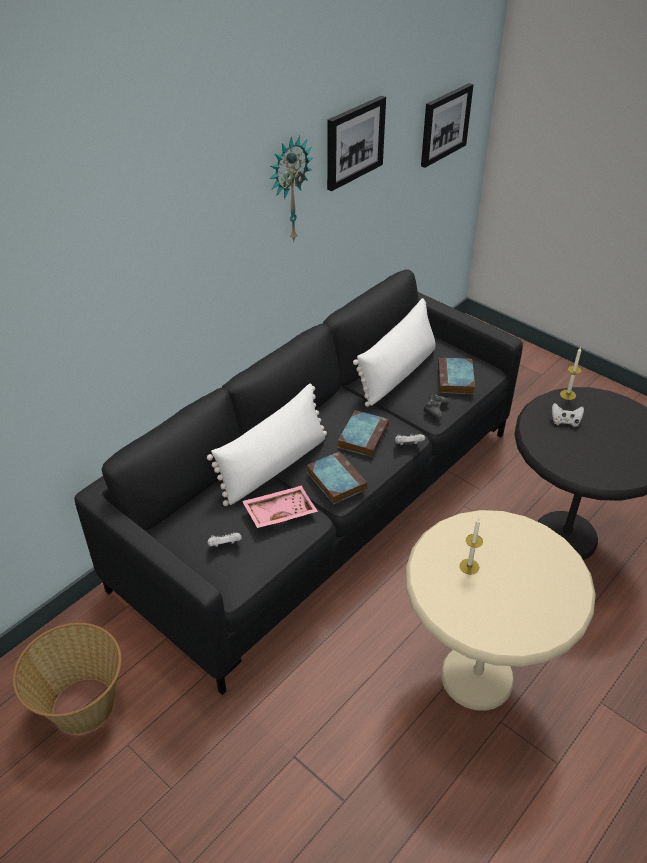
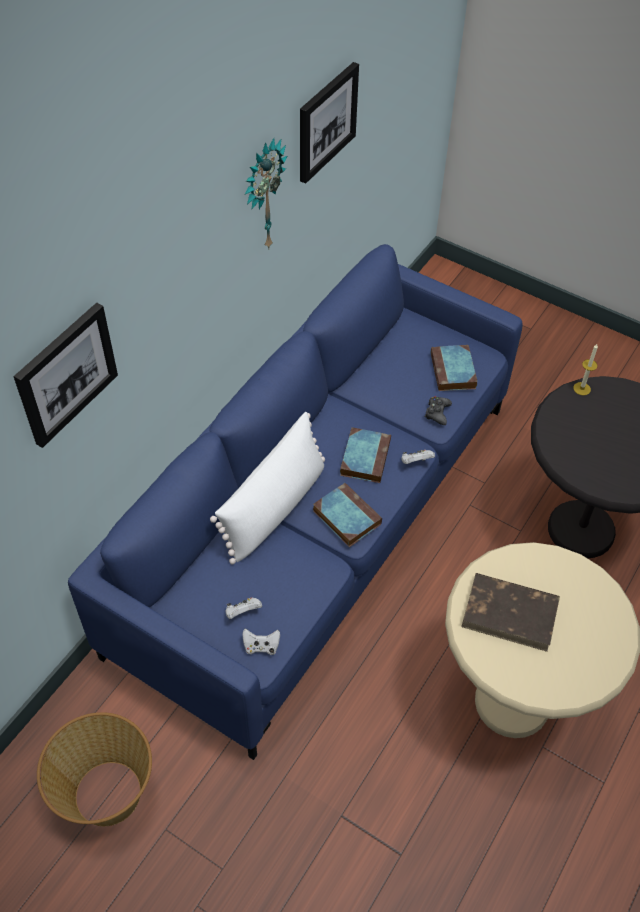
camera: 10 degrees left, 10 degrees up
(279, 512) = (293, 564): pink tray -> none
(323, 507) = (318, 525): black sofa -> blue sofa
(397, 373) = (387, 370): white pillow -> none
(444, 124) = (416, 67): picture -> picture (65, 373)
(469, 566) = (511, 613): candle -> brown book
(565, 421) = (583, 424): white game controller -> white game controller (261, 646)

